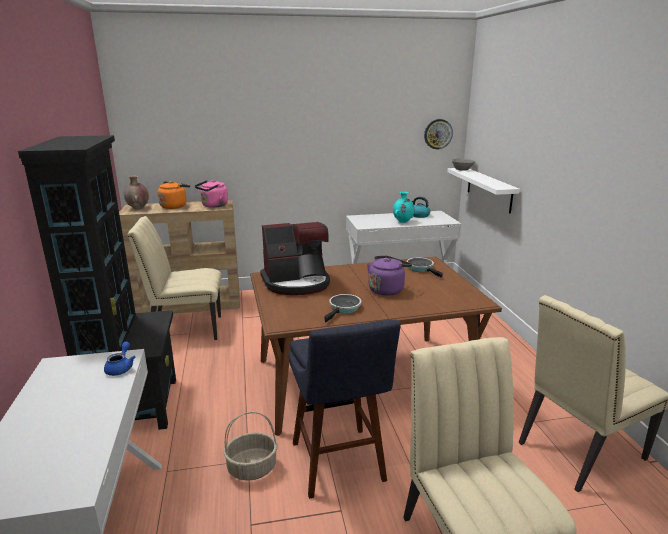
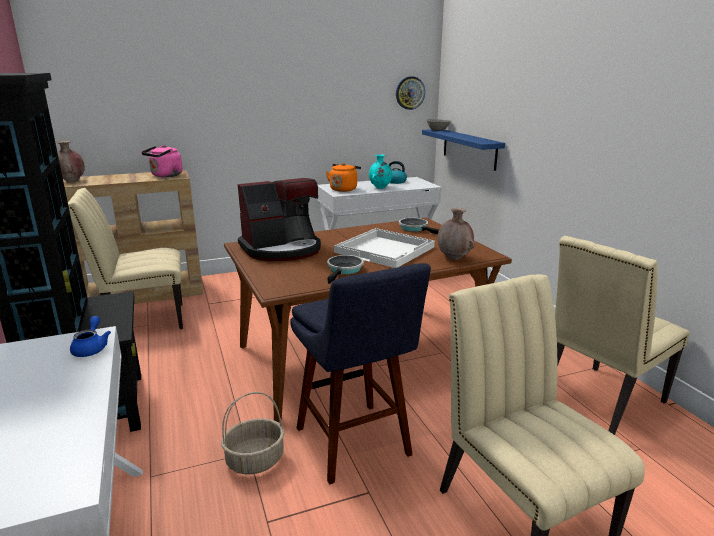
camera: 10 degrees left, 0 degrees up
(174, 206) = (117, 177): orange kettle -> orange kettle (344, 189)
(387, 289) = (386, 249): purple kettle -> white tray
(446, 303) = (454, 258): none -> brown vase
(489, 189) = (469, 148): white shelf -> blue shelf

